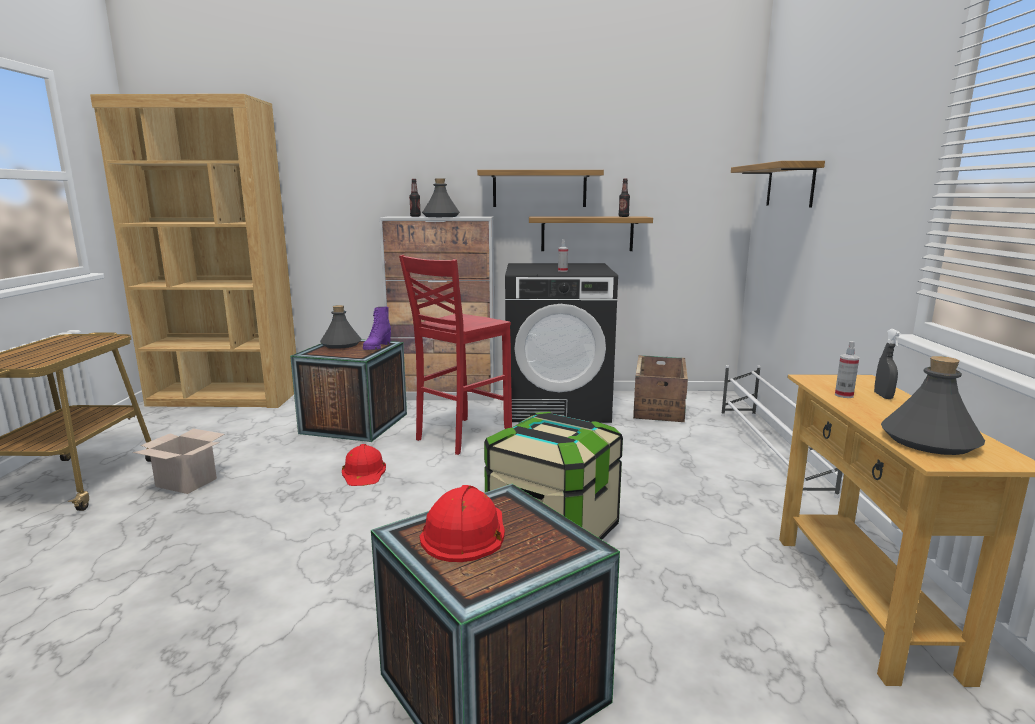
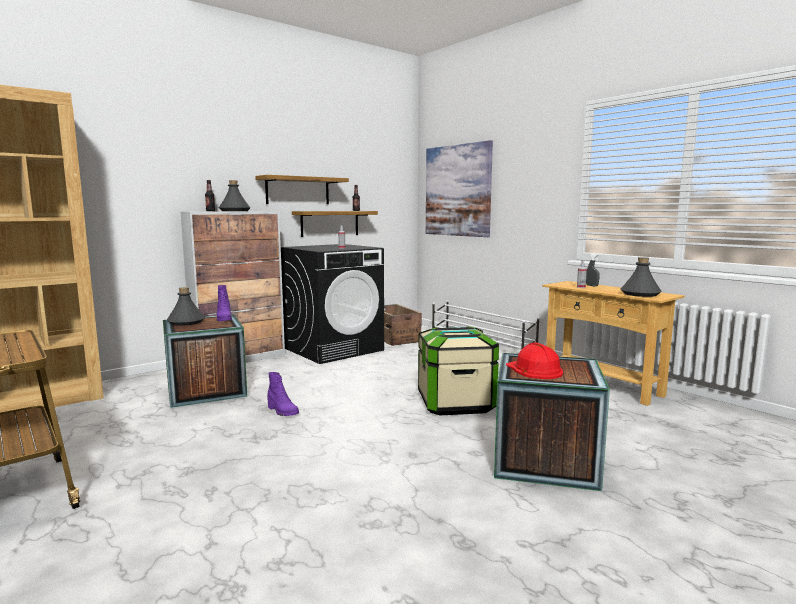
camera: 40 degrees left, 5 degrees down
(188, 482) = (142, 460): cardboard box -> none
(364, 472) = (282, 411): red hard hat -> purple boot
(460, 436) = (306, 378): red stool -> none
(790, 185) = (457, 190): shelf -> picture

